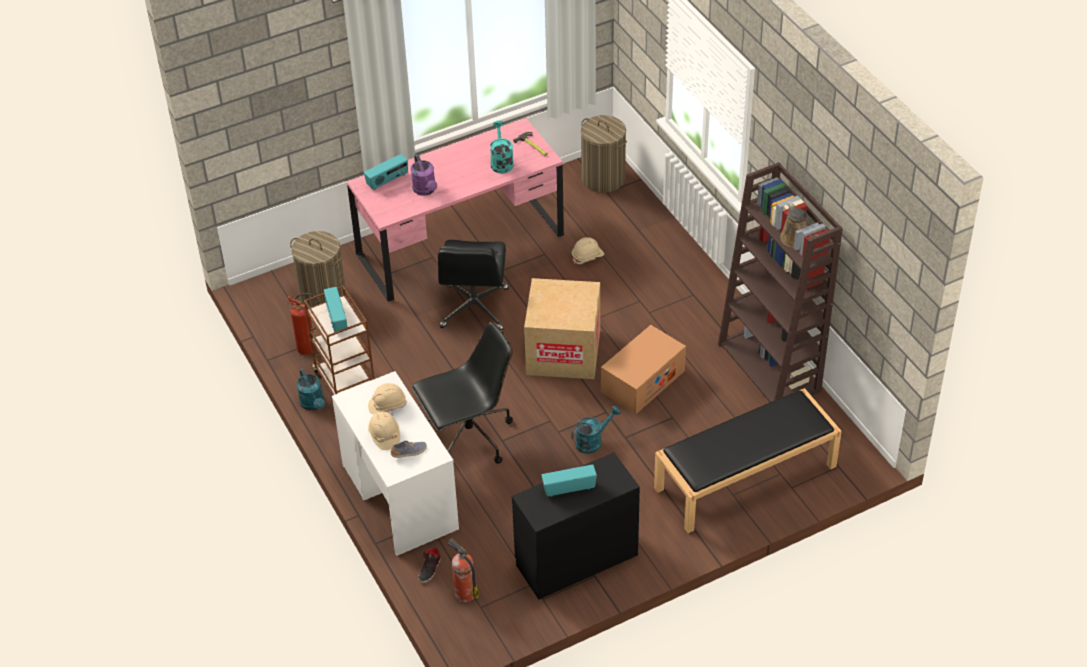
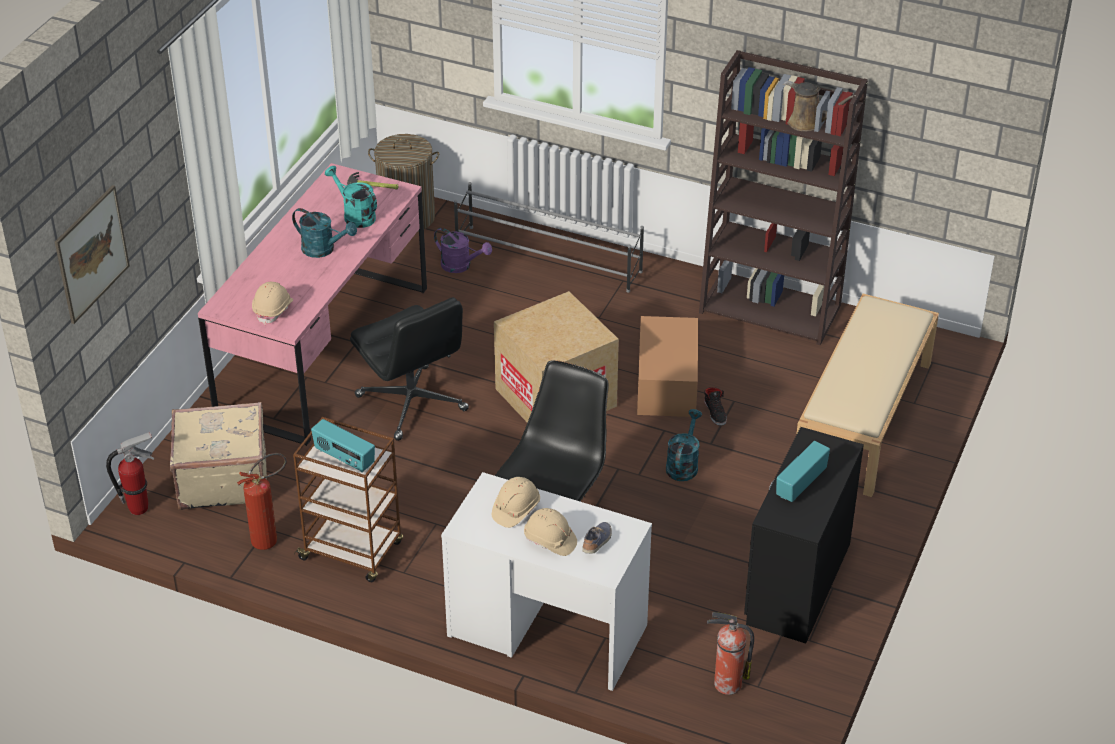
camera: 40 degrees left, 5 degrees down
(254, 114) = (92, 254): none -> picture
(263, 290) = (139, 508): none -> fire extinguisher
(313, 404) = (340, 593): turquoise watering can -> turquoise watering can (323, 249)
(323, 296) = (222, 478): laundry basket -> beige suitcase
(387, 181) = (247, 290): radio -> none
(426, 190) = (303, 280): purple watering can -> purple watering can (461, 266)
(430, 569) = (664, 682): black shoe -> black shoe (715, 412)
(587, 256) = (476, 296): beige hard hat -> beige hard hat (273, 310)
(661, 254) = (548, 259): none -> grey shoe rack
(744, 478) = (864, 418): black bench -> beige bench

